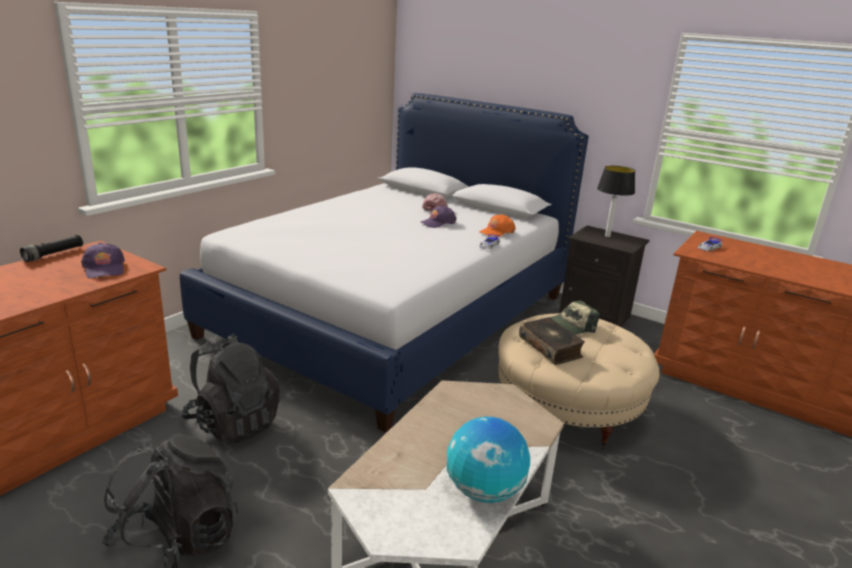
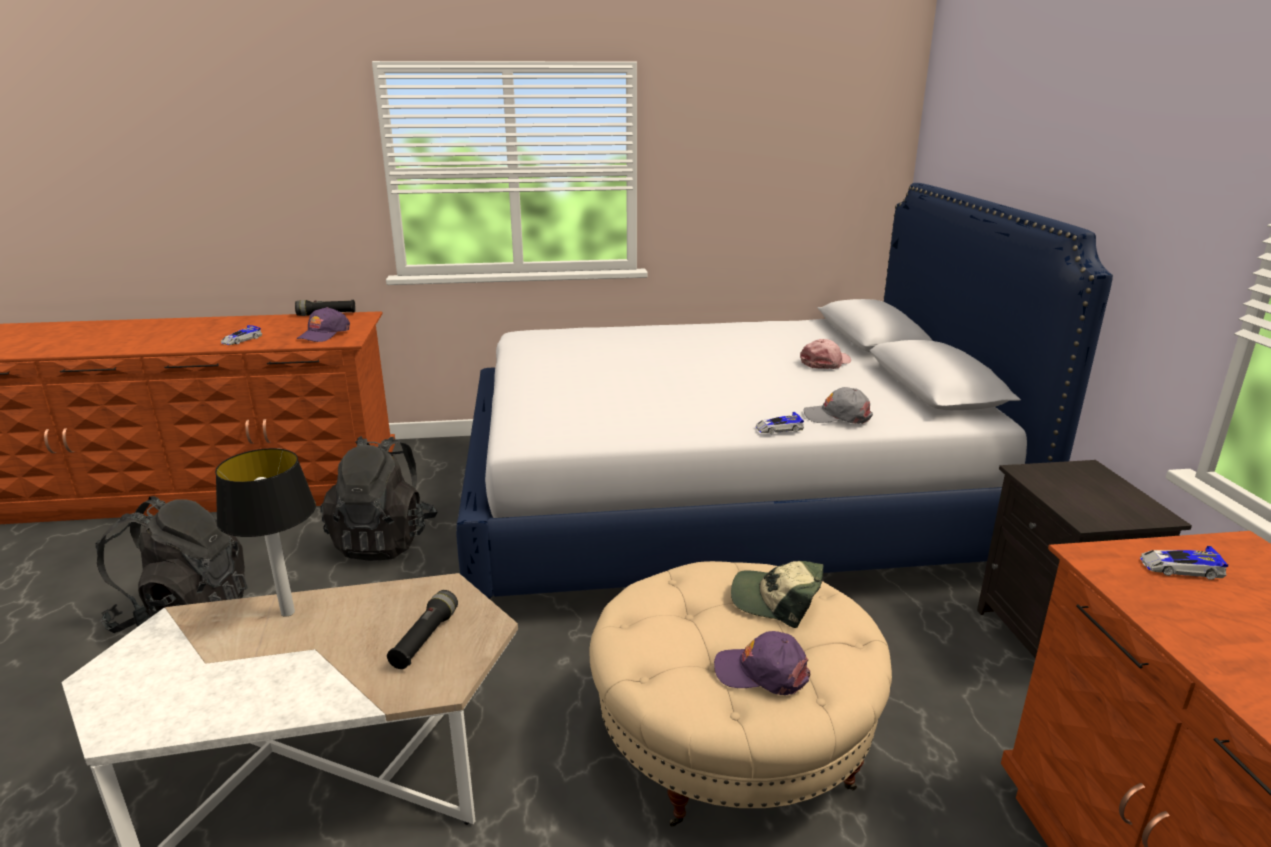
camera: 50 degrees right, 0 degrees up
(33, 294) = (241, 340): none -> toy car
(438, 223) = (780, 381): purple cap -> purple cap (762, 672)
(484, 491) = (229, 704): globe -> none
(496, 232) = (837, 416): orange cap -> grey cap
(496, 412) = (425, 639): none -> black flashlight
(551, 347) = (678, 611): book -> none
(607, 236) = (1093, 488): table lamp -> table lamp (287, 612)

